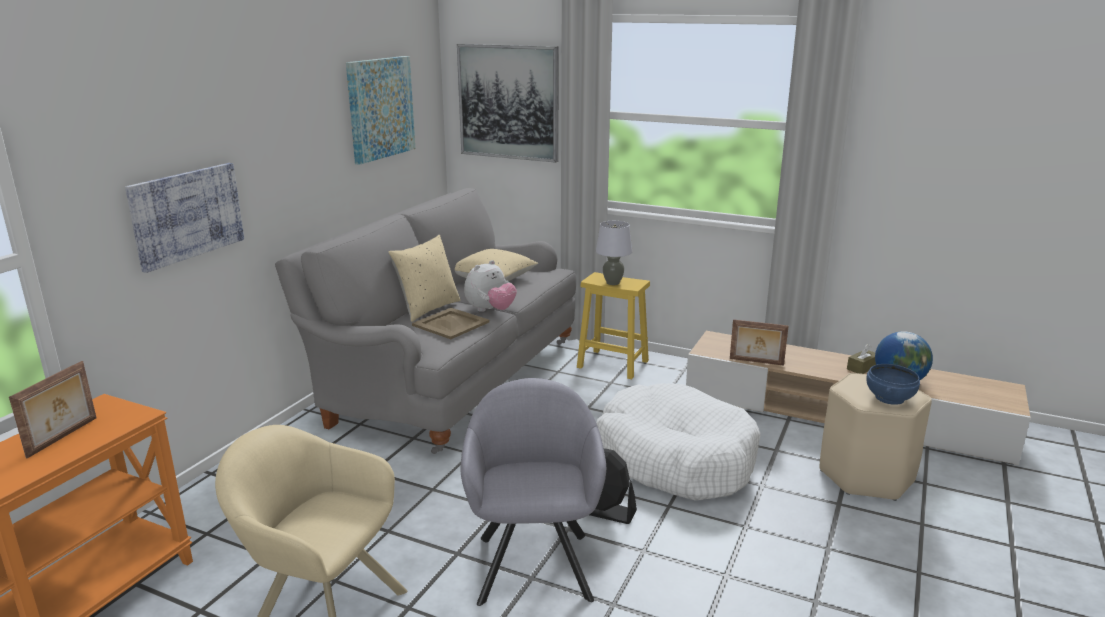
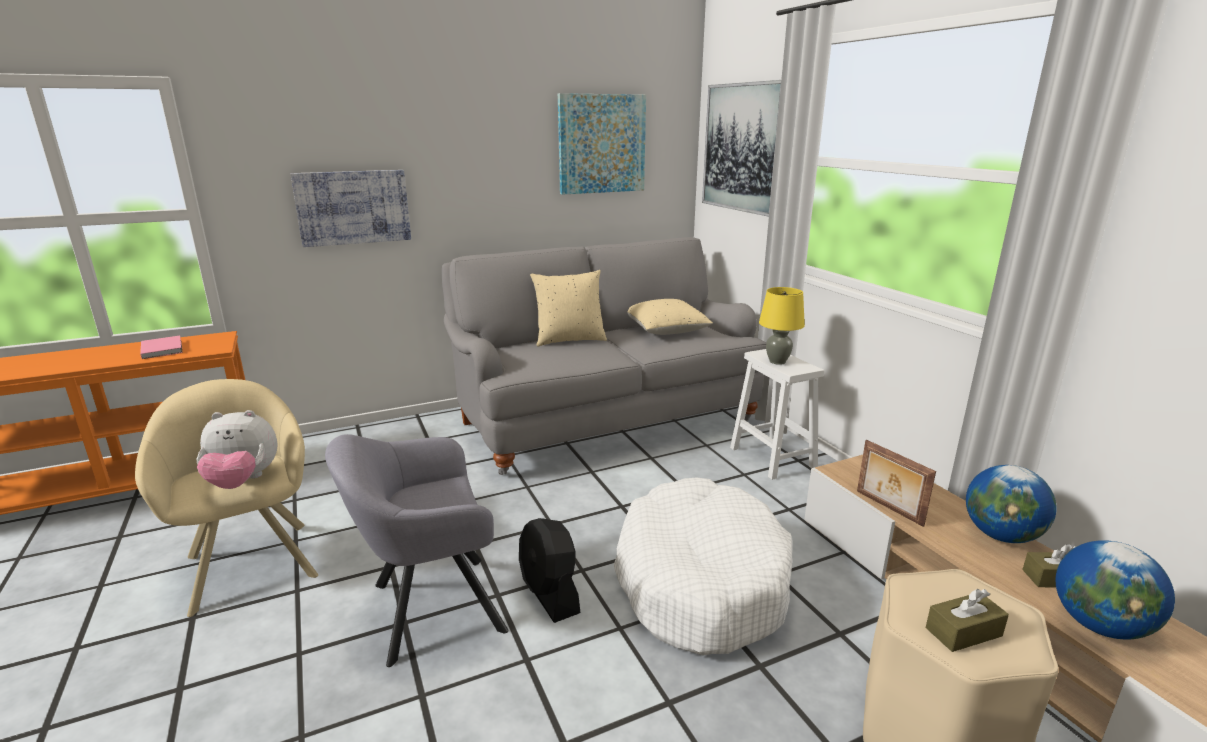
camera: 40 degrees right, 0 degrees up
(64, 437) = (163, 349): picture frame -> pink book
(450, 324) = (559, 356): beige tray -> none
(490, 310) = (618, 355): plush toy -> plush toy (243, 481)
(534, 561) = (428, 609): grey armchair -> grey armchair turned 150 degrees counterclockwise
(613, 283) = (777, 361): grey table lamp -> yellow table lamp
(614, 364) = (773, 458): yellow stool -> white stool
(819, 356) = (1001, 535): none -> globe
(889, 398) = (963, 632): blue bowl -> brown tissue box

